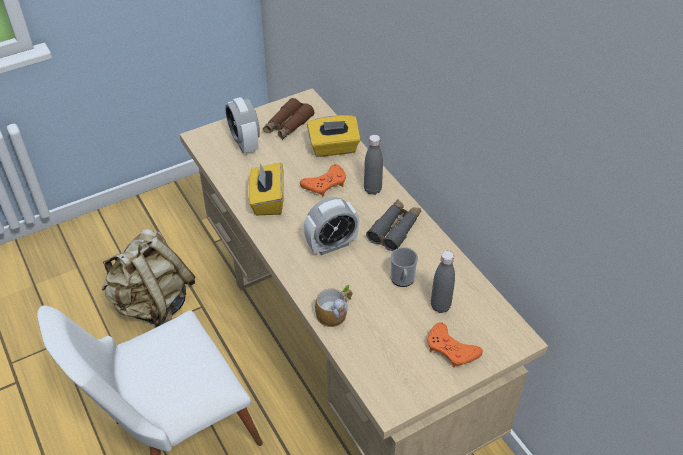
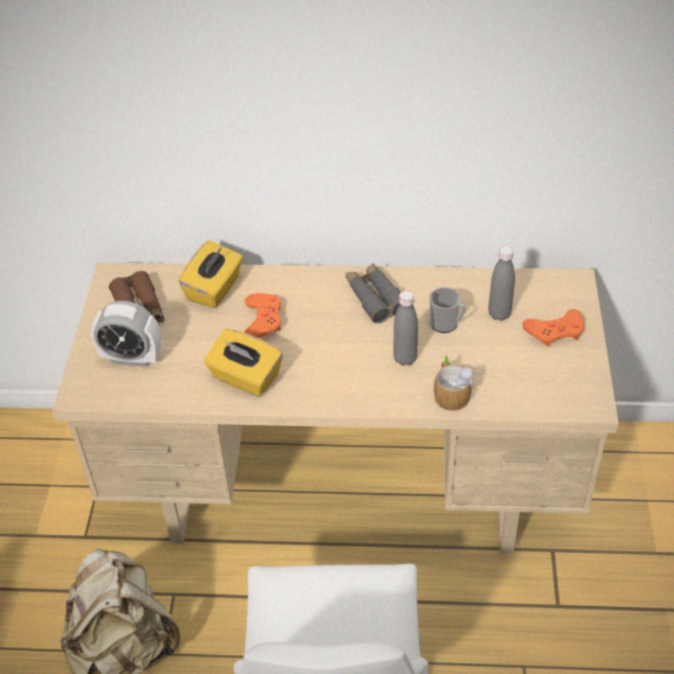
camera: 55 degrees left, 0 degrees up
(331, 245) = (356, 355): alarm clock -> none
(372, 189) = (305, 288): grey bottle -> grey bottle (405, 358)

